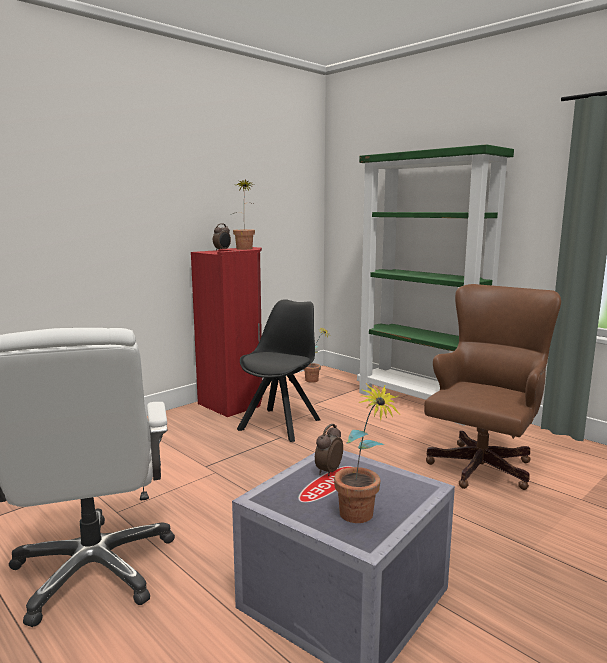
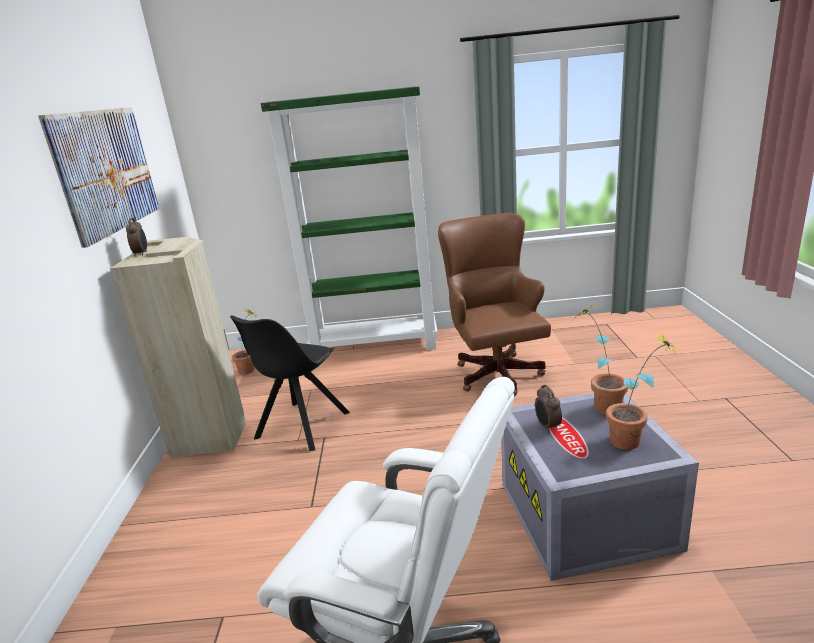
camera: 45 degrees left, 10 degrees up
(224, 190) = (106, 170): none -> picture
(235, 402) = (211, 432): red cabinet -> beige cabinet
(245, 248) = (178, 243): potted plant -> potted plant (600, 405)
(281, 424) = (301, 426): black chair -> black chair turned 135 degrees counterclockwise

